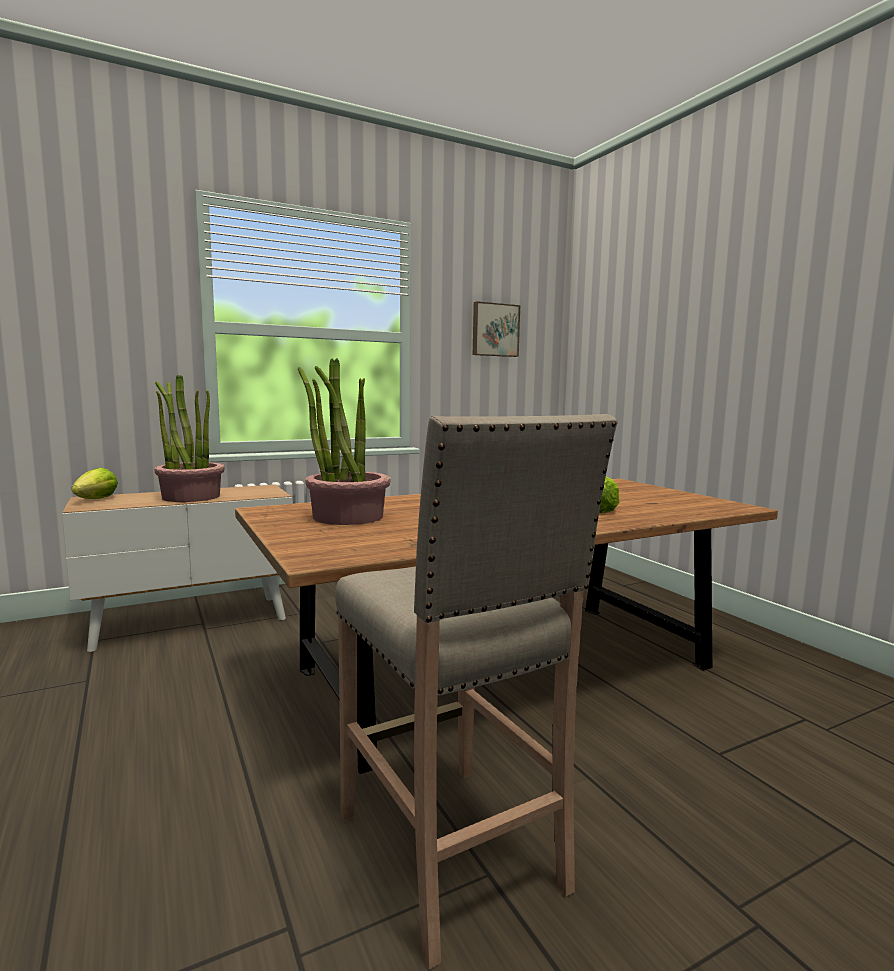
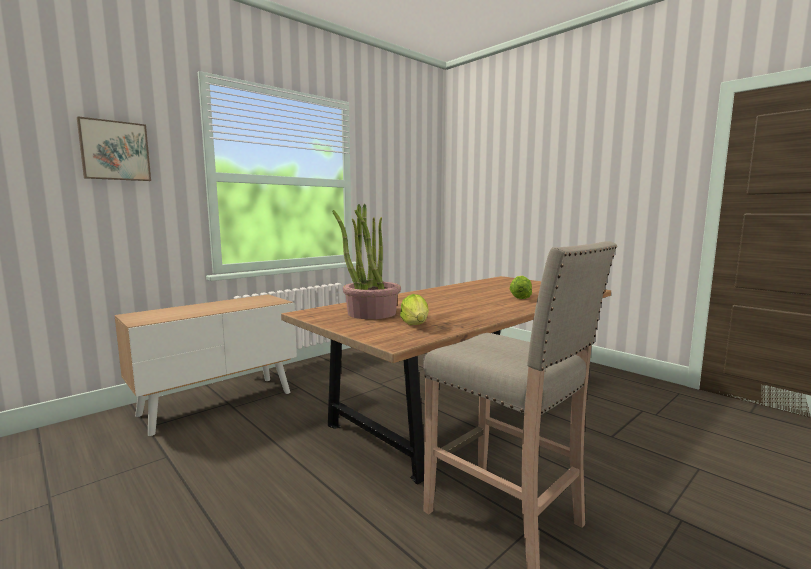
camera: 15 degrees left, 0 degrees up
(96, 499) = (141, 315): lettuce -> lettuce (415, 325)
(191, 496) = (217, 307): potted plant -> none
(494, 330) = (402, 178): picture -> picture (115, 151)

